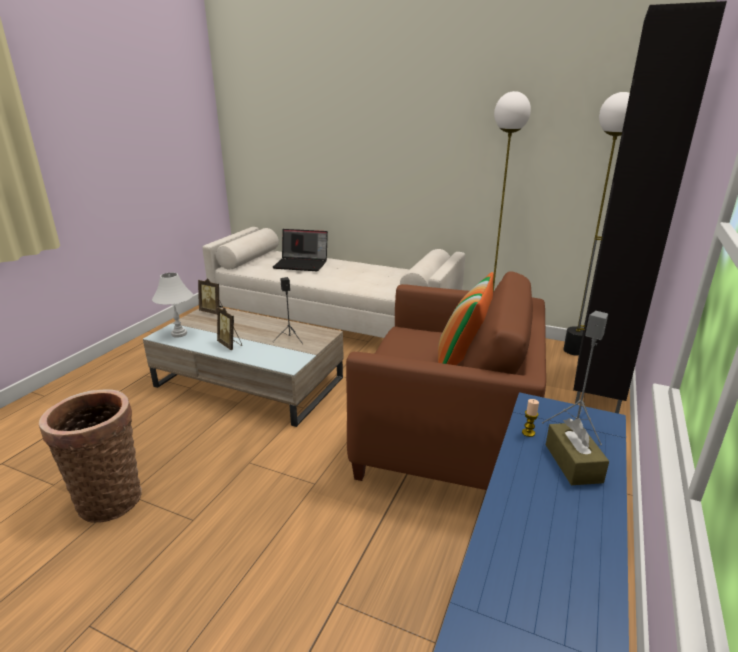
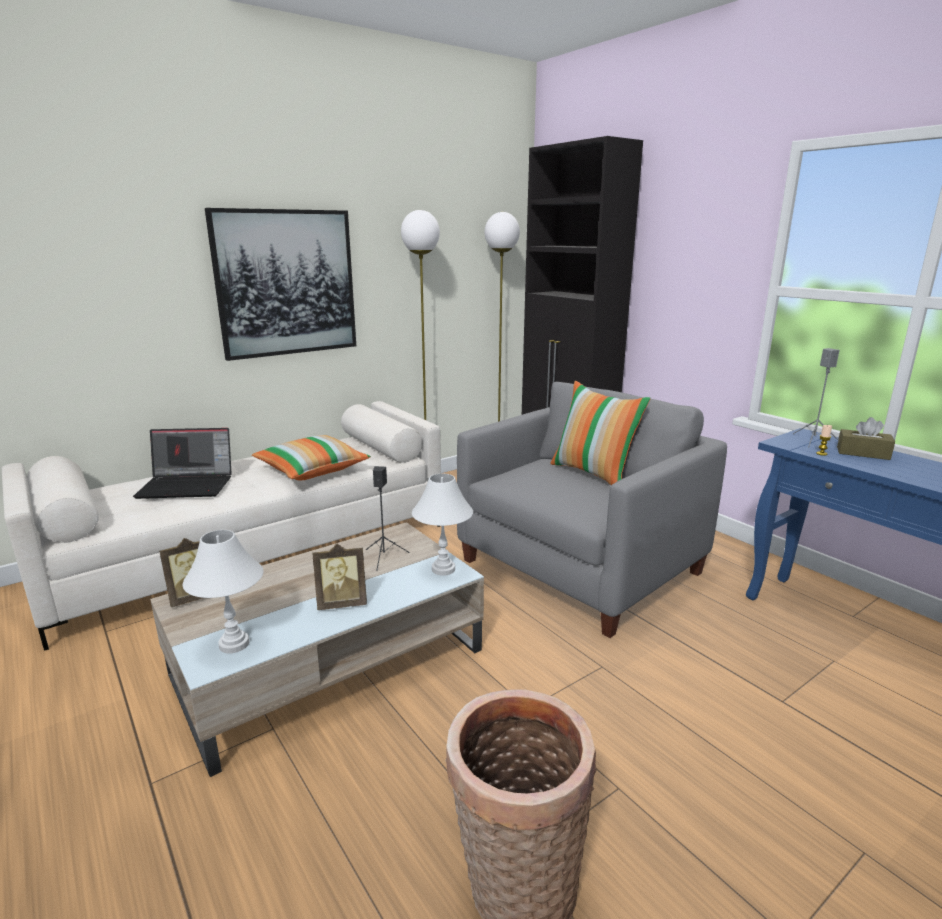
camera: 60 degrees left, 5 degrees down
(291, 360) = (444, 569): none -> white table lamp
(302, 264) = (188, 485): laptop -> laptop turned 45 degrees clockwise
(358, 281) = (312, 470): none -> pillow
(405, 147) = (286, 283): none -> picture
(447, 438) = (579, 566): brown armchair -> grey armchair

